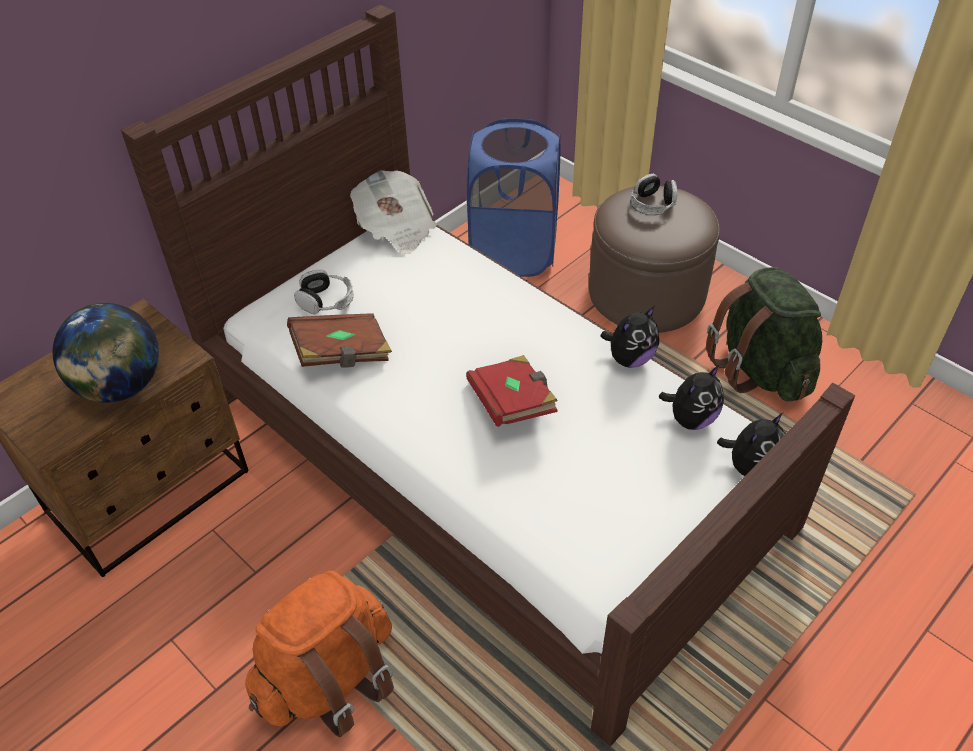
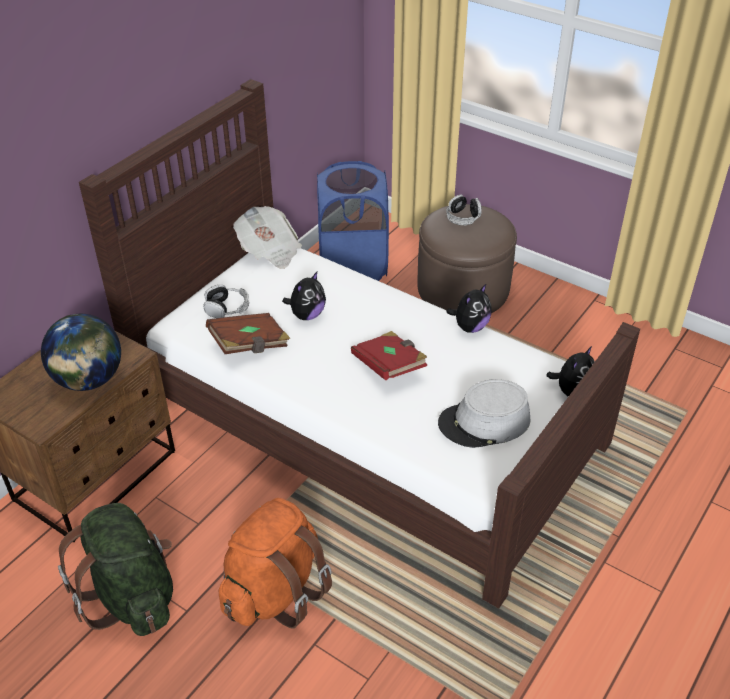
camera: 10 degrees left, 5 degrees down
(621, 499) = (484, 422): none -> grey hat
(691, 419) = (523, 363): plush toy -> plush toy (307, 315)
(760, 369) = (560, 336): green backpack -> green backpack (132, 596)

